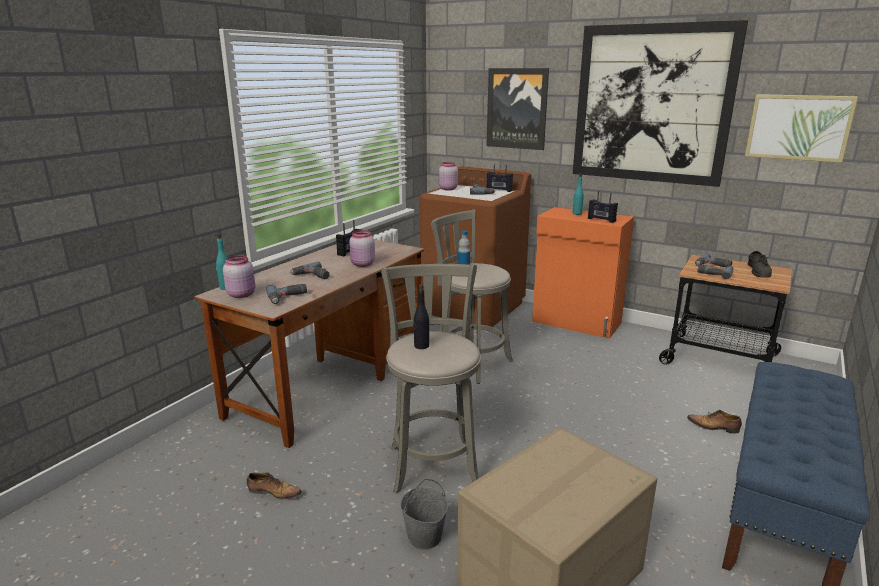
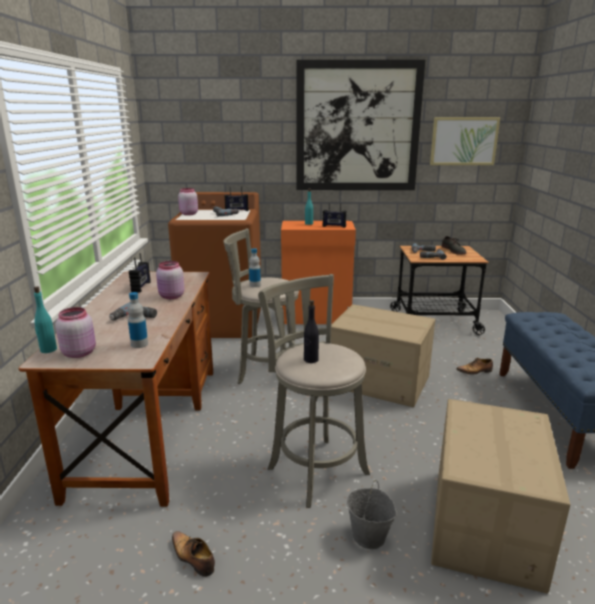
camera: 30 degrees left, 0 degrees up
(274, 492) = (193, 557): shoe -> shoe turned 120 degrees counterclockwise
(288, 298) = (139, 344): power drill -> bottle
(517, 108) = (238, 134): picture -> none
(581, 404) = (379, 381): none -> cardboard box

